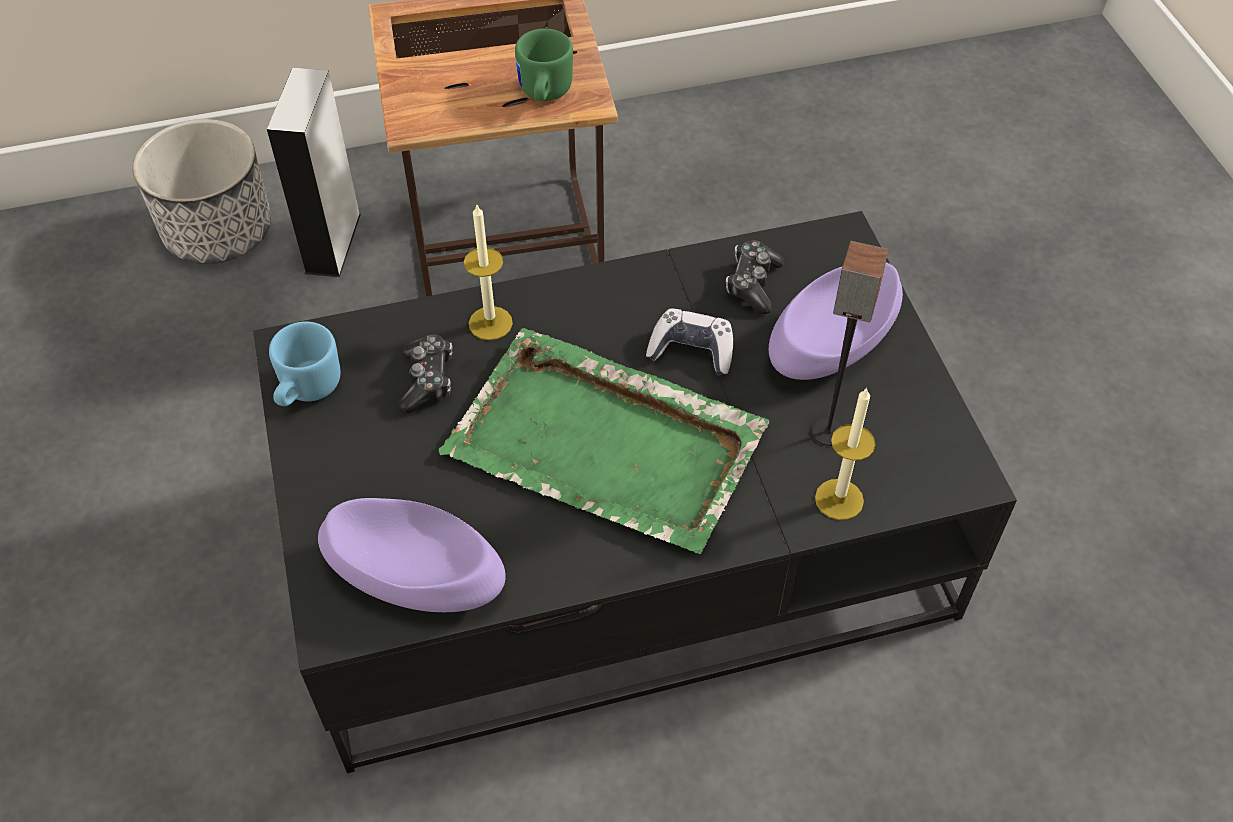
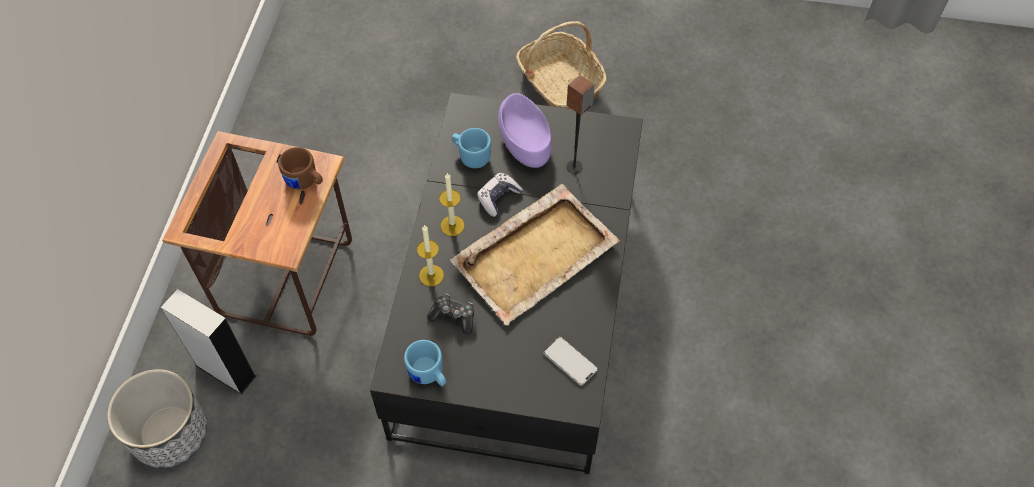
camera: 65 degrees left, 5 degrees up
(414, 575) = (570, 361): purple bowl -> phone
(543, 94) = (305, 182): green mug -> brown mug
(607, 446) = (536, 254): green tray -> beige tray
(753, 284) = (471, 156): game controller -> blue mug
(839, 499) = (611, 179): candle -> candle (452, 225)
(1104, 423) = (559, 82): none -> basket

